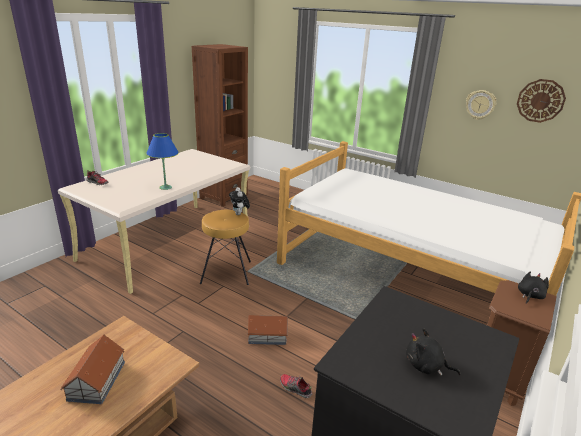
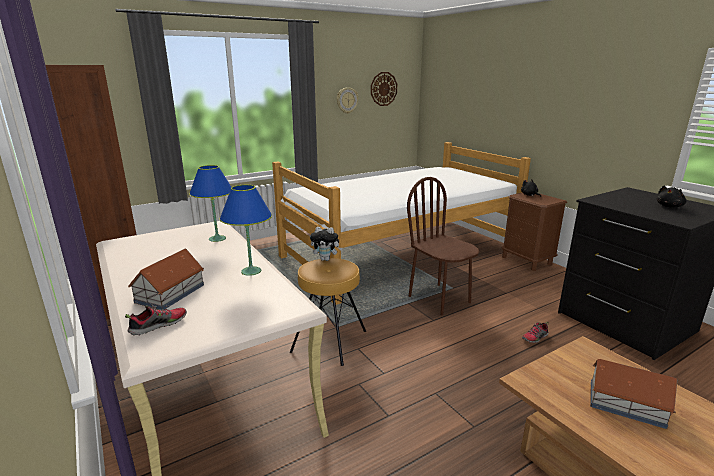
camera: 65 degrees left, 5 degrees down
(211, 169) = (217, 239): none -> blue table lamp
(267, 335) = (459, 337): toy house -> toy house (169, 293)
(327, 315) = (439, 299): none -> brown chair

